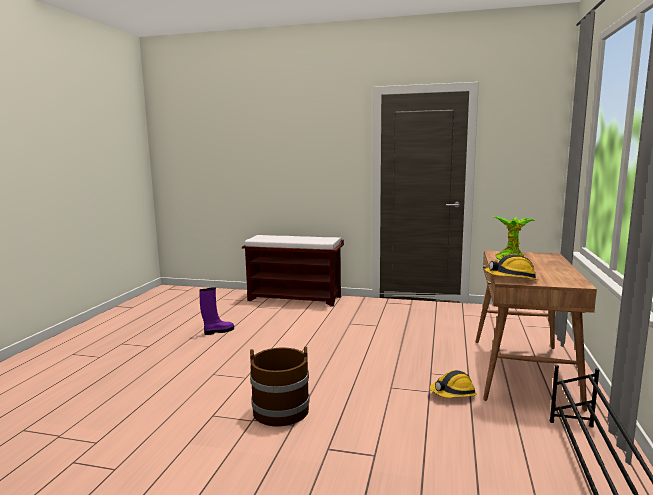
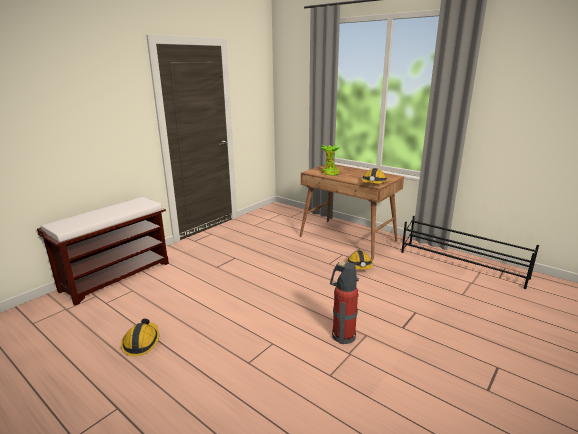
camera: 65 degrees left, 10 degrees up
(218, 331) = (141, 342): purple boot -> hard hat
(281, 410) = (342, 336): brown bucket -> fire extinguisher

